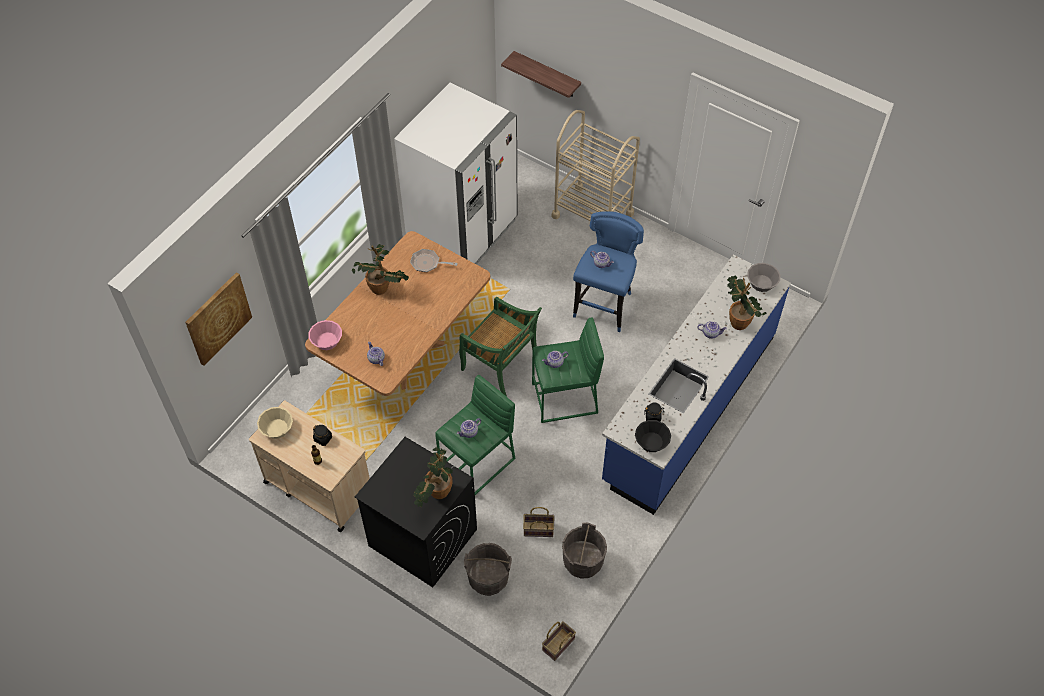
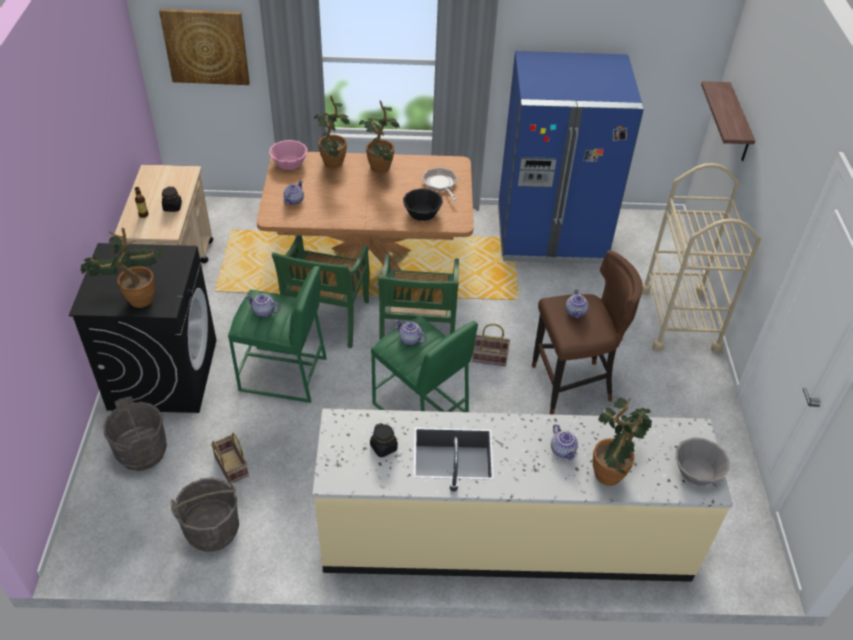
camera: 55 degrees right, 10 degrees down
(277, 428) = (164, 175): beige bowl -> none
(353, 316) = (332, 165): none -> potted plant
(443, 411) = (326, 319): none -> green chair
(462, 232) = (550, 235): white fridge -> blue fridge
(558, 645) = (84, 560): basket -> basket (488, 358)
(604, 306) = (572, 386): blue stool -> brown stool
(651, 441) = (344, 463): black bowl -> black bowl (422, 212)
(689, 407) = (505, 536): blue counter -> beige counter

